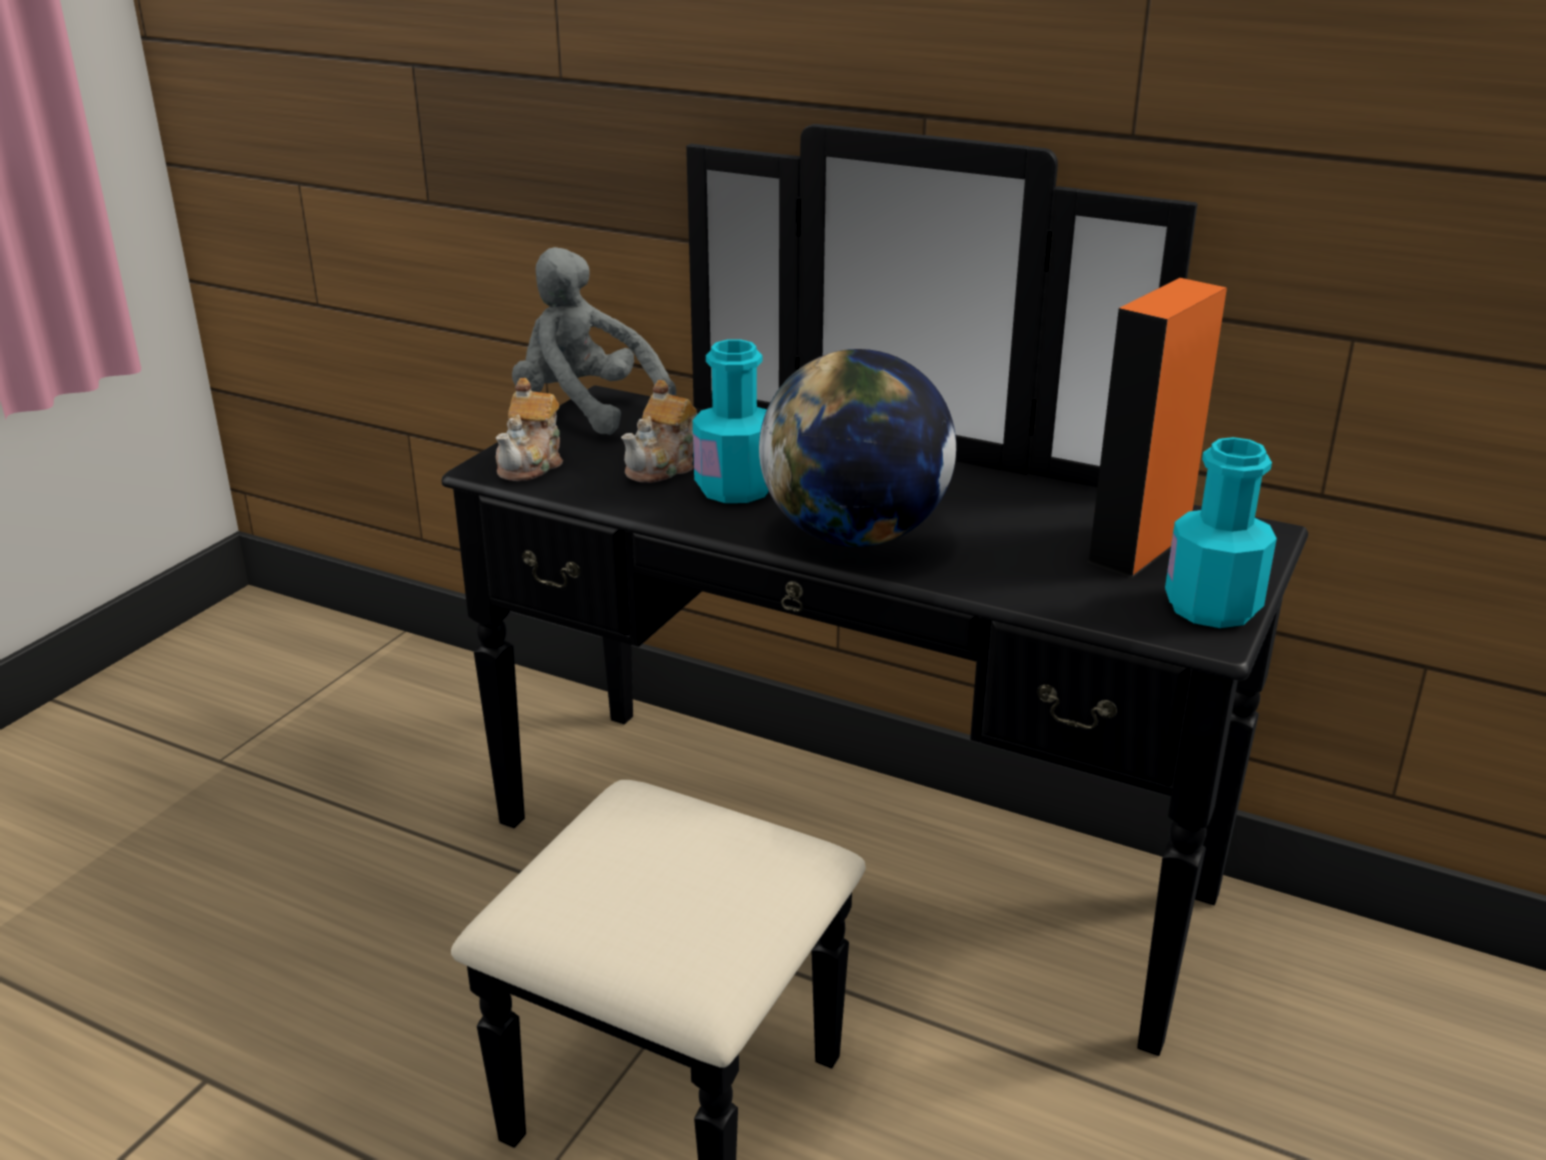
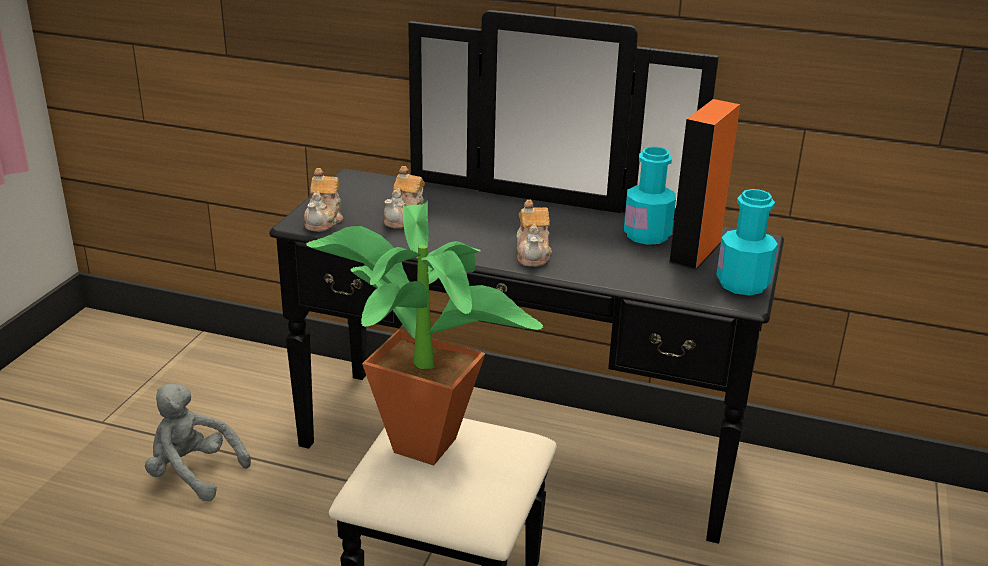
camera: 10 degrees left, 0 degrees up
(585, 409) = (344, 184): grey plush toy -> grey plush toy (193, 473)
(623, 834) = (417, 438): none -> potted plant
(735, 488) = (454, 229): turquoise bottle -> turquoise bottle (647, 235)
(855, 535) = (533, 254): globe -> teapot

